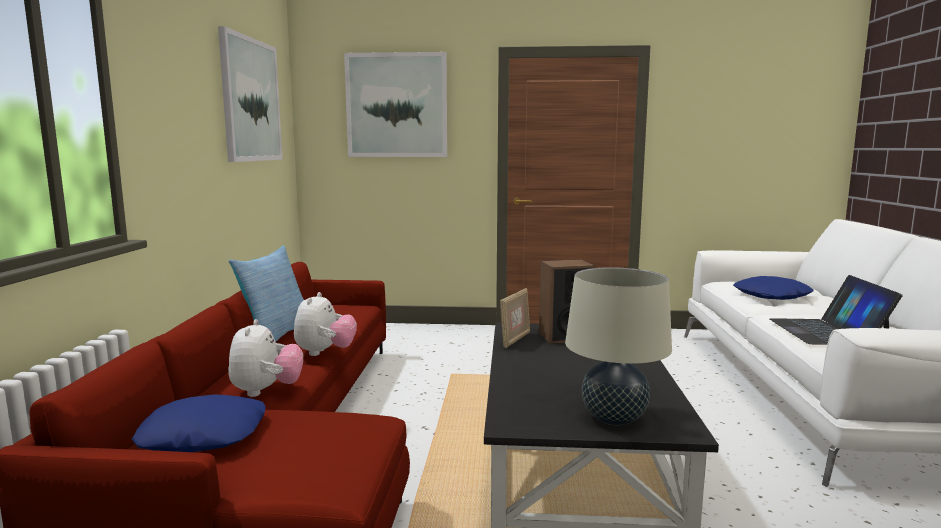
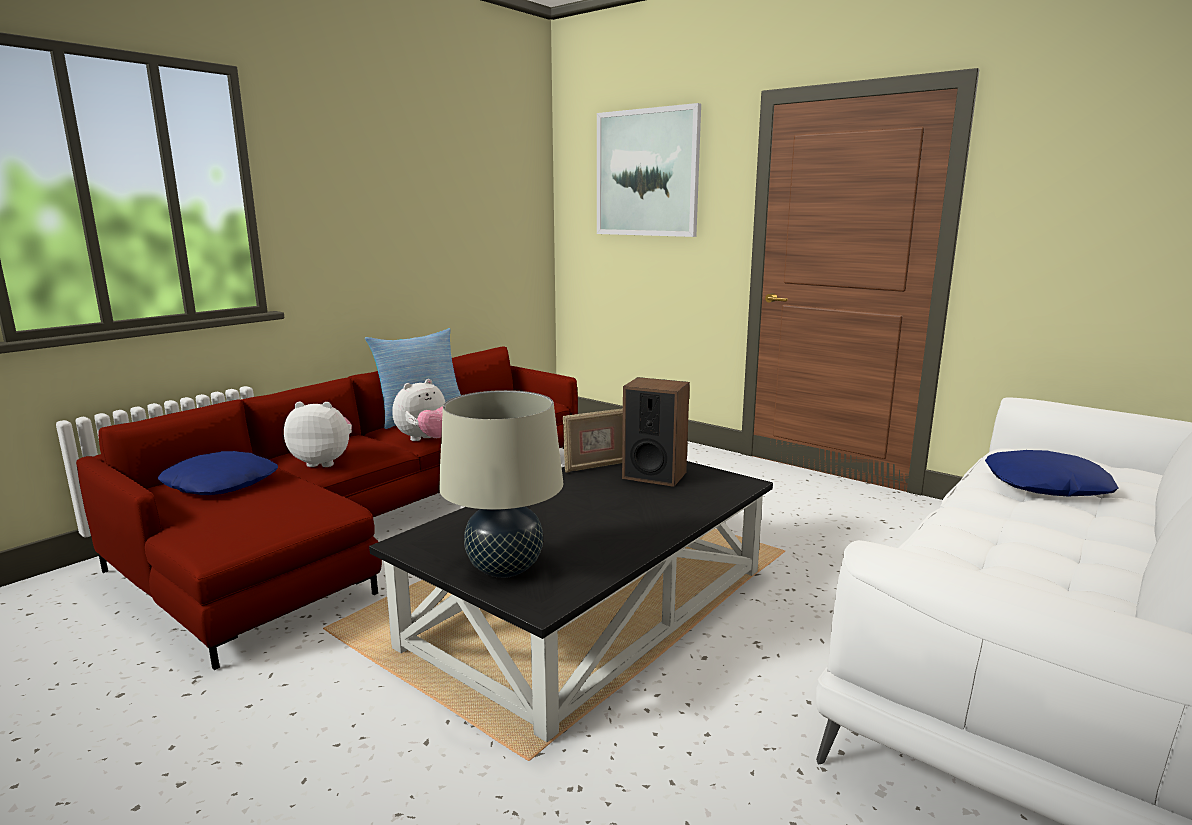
camera: 35 degrees right, 5 degrees up
(251, 100) = (470, 175): picture -> none
(266, 391) = (323, 462): plush toy -> plush toy turned 120 degrees counterclockwise
(827, 331) = (986, 552): laptop -> none

